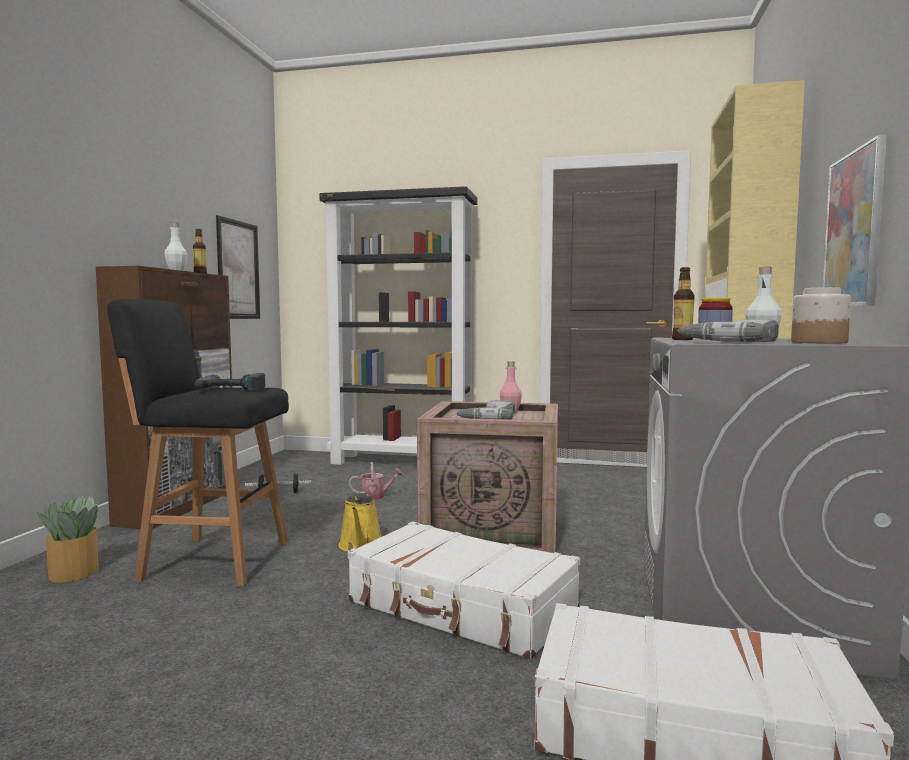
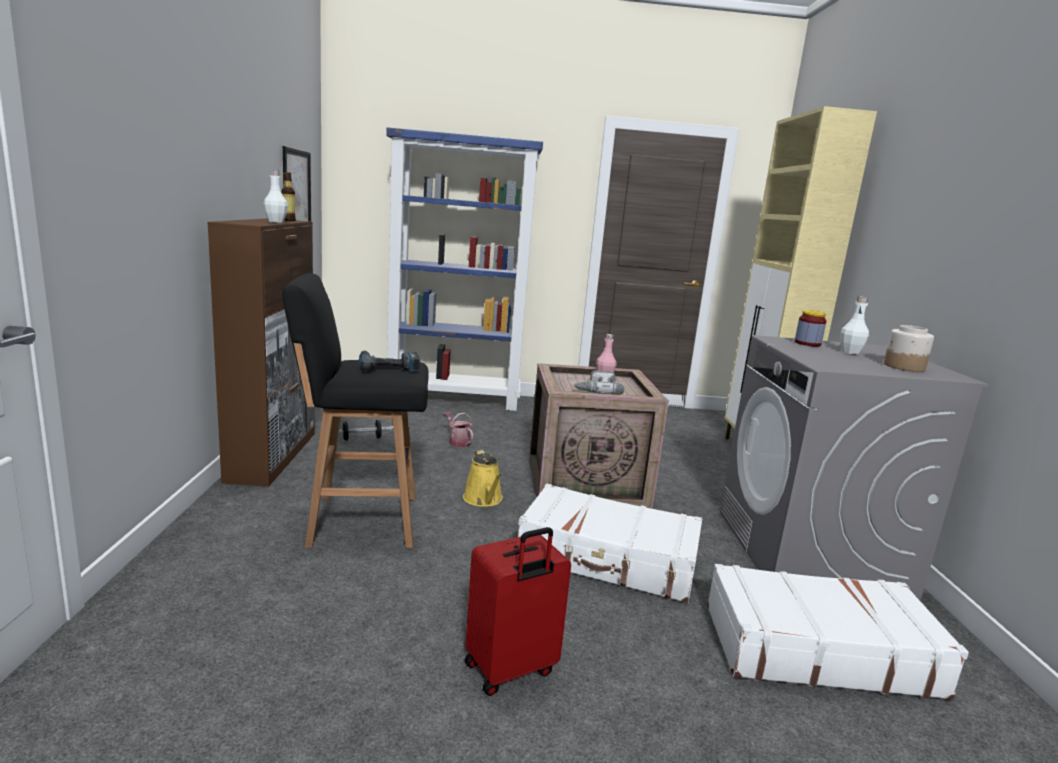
camera: 15 degrees left, 10 degrees up
(72, 573) = (234, 541): potted plant -> none
(246, 715) = (511, 670): none -> red suitcase
(376, 496) = (458, 442): watering can -> watering can turned 105 degrees counterclockwise
(403, 462) = (454, 399): black bookcase -> blue bookcase
(682, 339) = (796, 350): bottle -> none
(729, 342) = (843, 363): power drill -> none
(854, 229) = (913, 262): picture -> none

